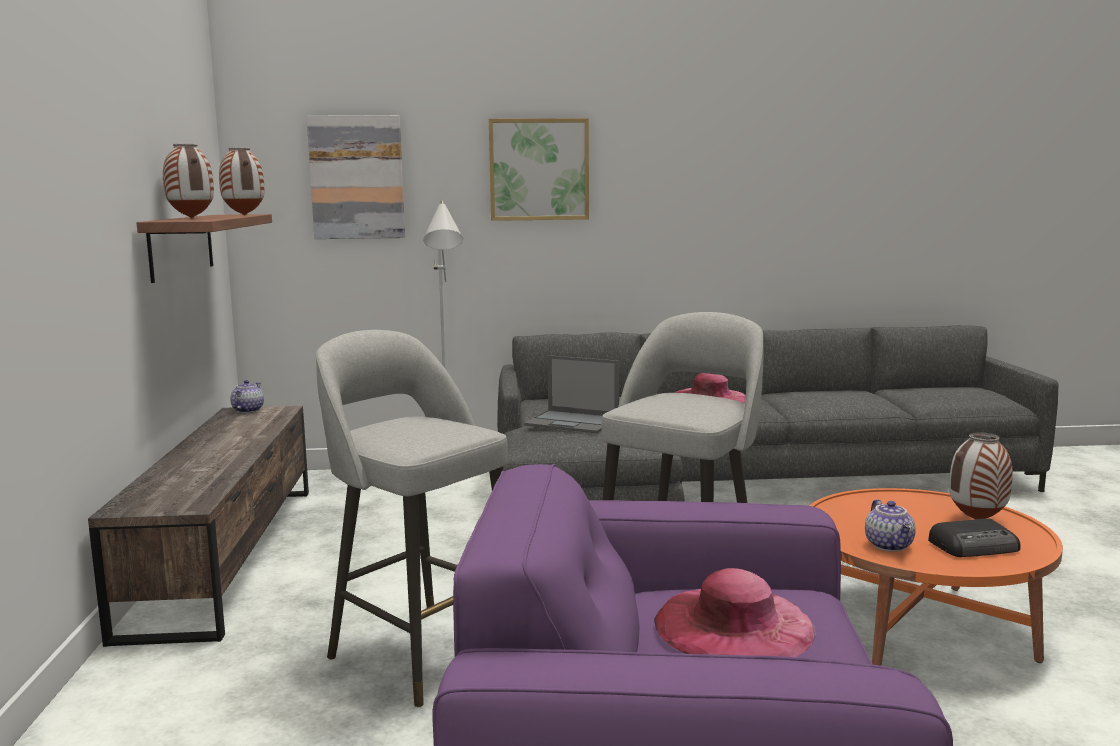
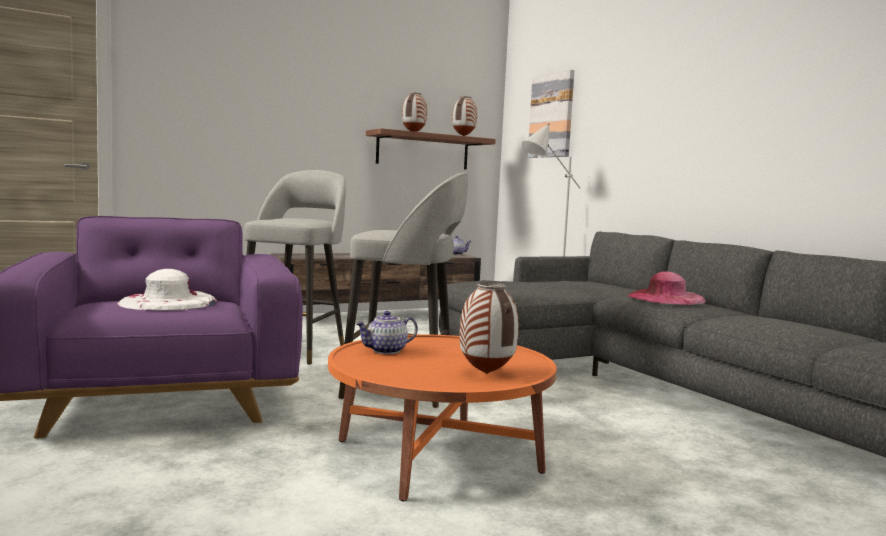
camera: 65 degrees right, 5 degrees down
(539, 169) = (644, 100): picture -> none
(573, 422) = (527, 282): laptop -> none
(734, 625) = (168, 302): pink hat -> white hat
(975, 546) = (410, 370): radio -> none

